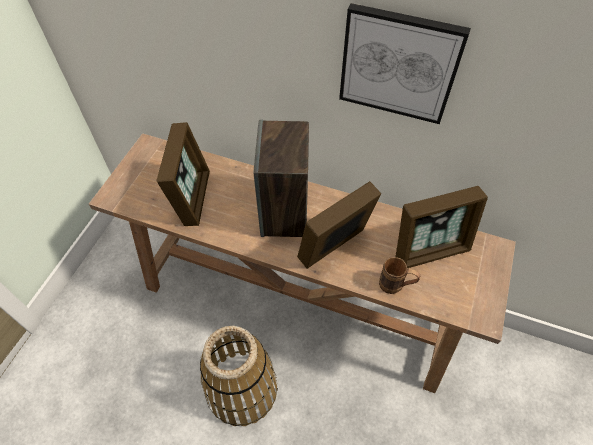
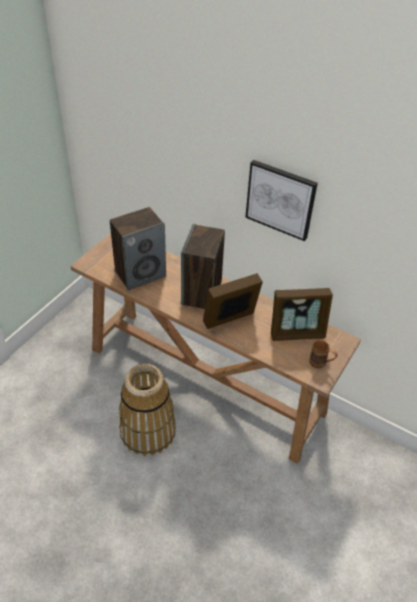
camera: 10 degrees right, 10 degrees down
(192, 197) = (140, 274): picture frame -> speaker
(395, 286) = (265, 350): brown mug -> brown mug (321, 364)

